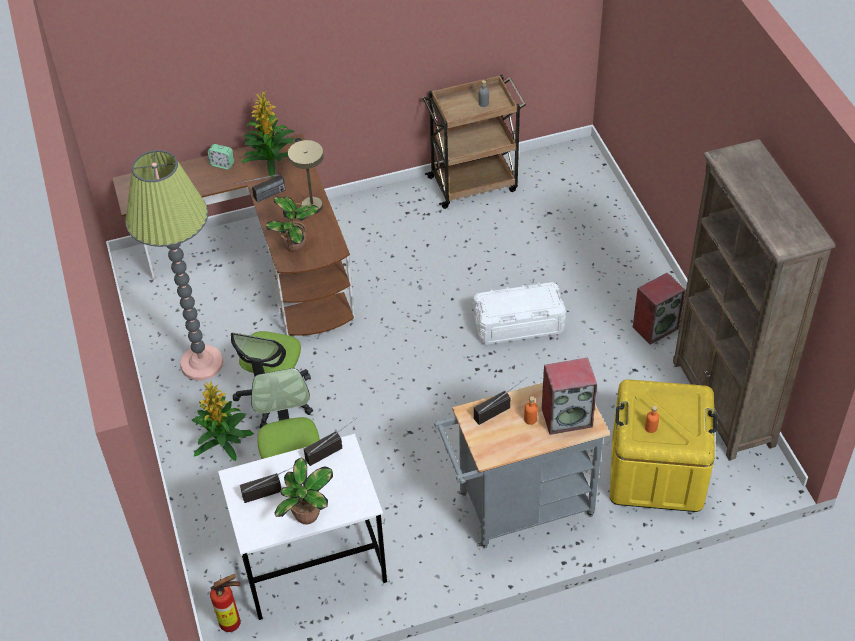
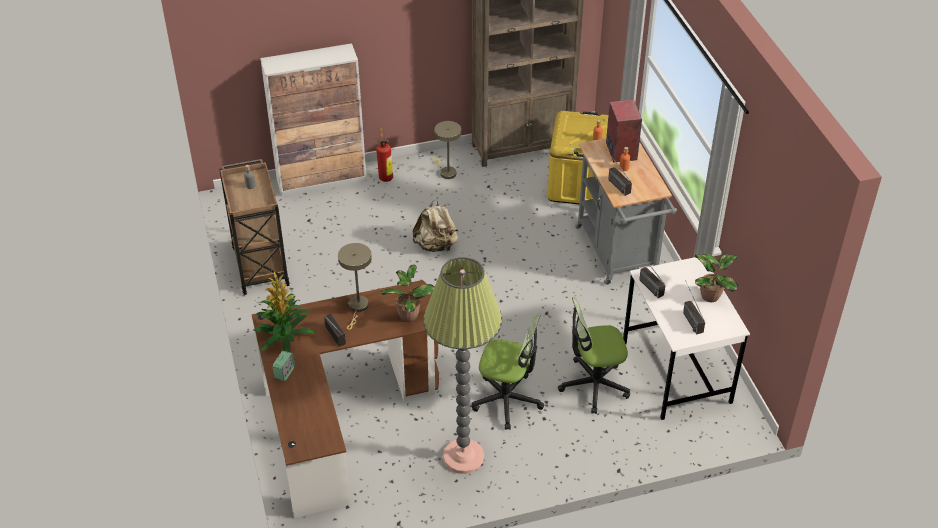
camera: 90 degrees left, 5 degrees down
(223, 440) = (554, 435): potted plant -> none
(233, 623) = (737, 419): fire extinguisher -> fire extinguisher (386, 176)
(518, 325) = (436, 245): white storage box -> beige backpack
(620, 216) = (322, 180): none -> cabinet
(655, 327) = (446, 172): speaker -> beige table lamp

